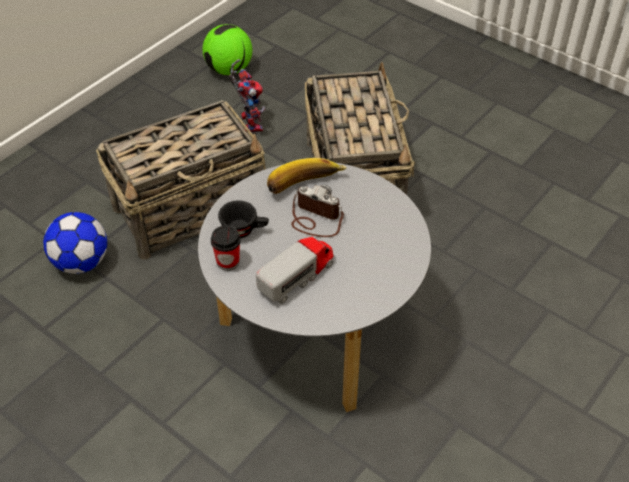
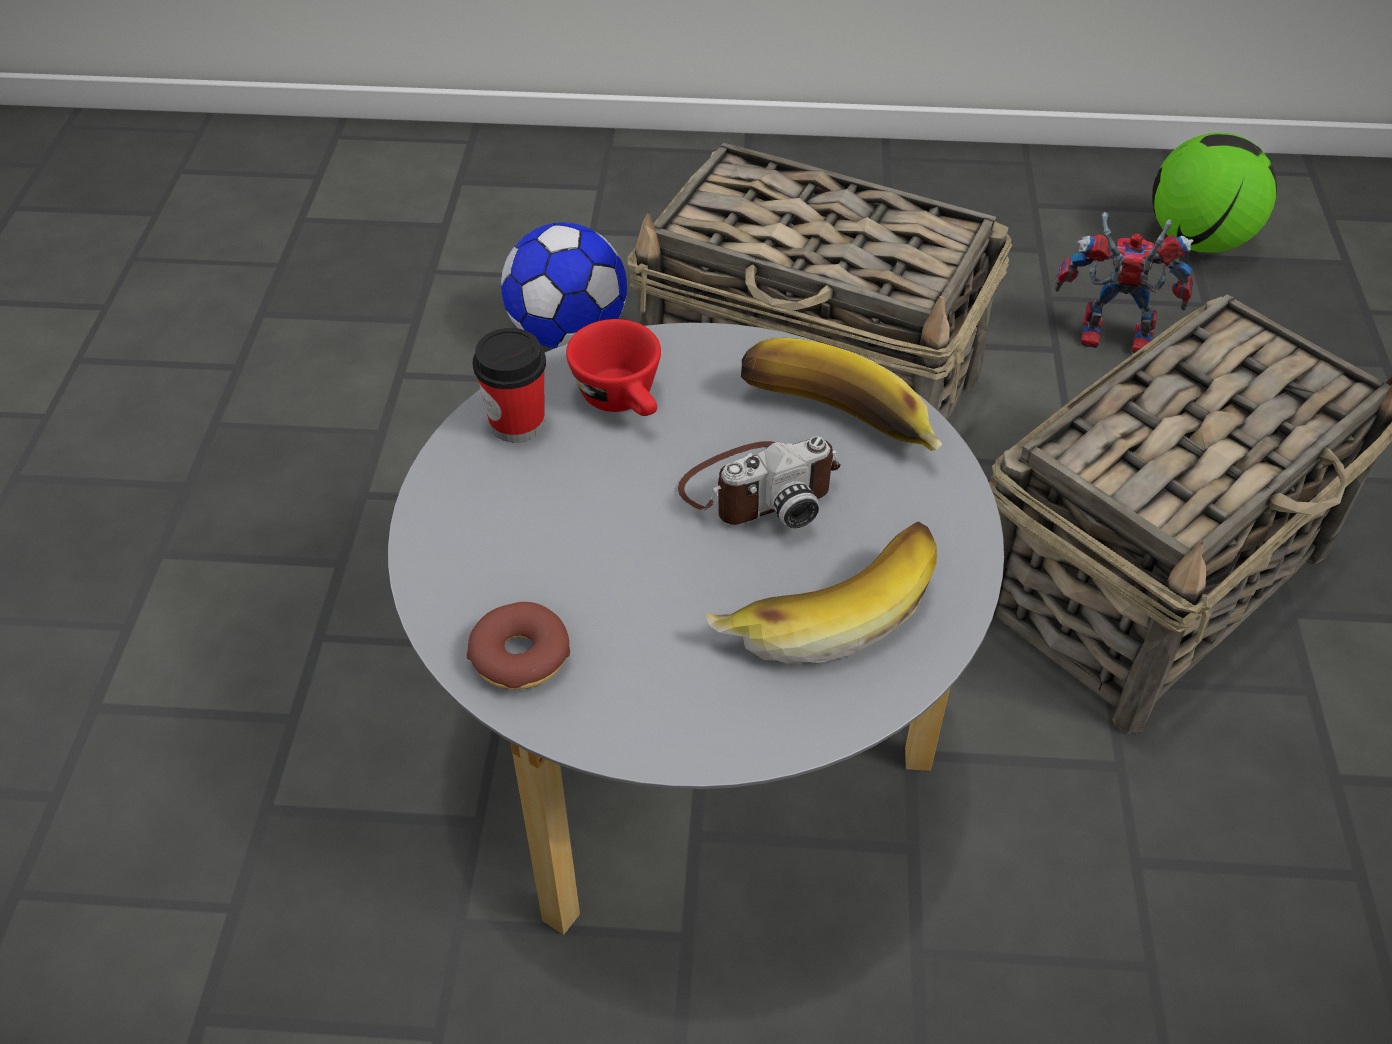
camera: 55 degrees right, 0 degrees up
(244, 230) = (624, 401): black cup -> red cup
(249, 121) = (1108, 340): toy robot -> toy robot turned 120 degrees counterclockwise
(297, 276) = (567, 546): toy truck -> none
(315, 218) = (758, 489): camera -> camera turned 75 degrees clockwise
(333, 309) = (520, 657): none -> donut
(375, 230) = (824, 607): none -> banana

